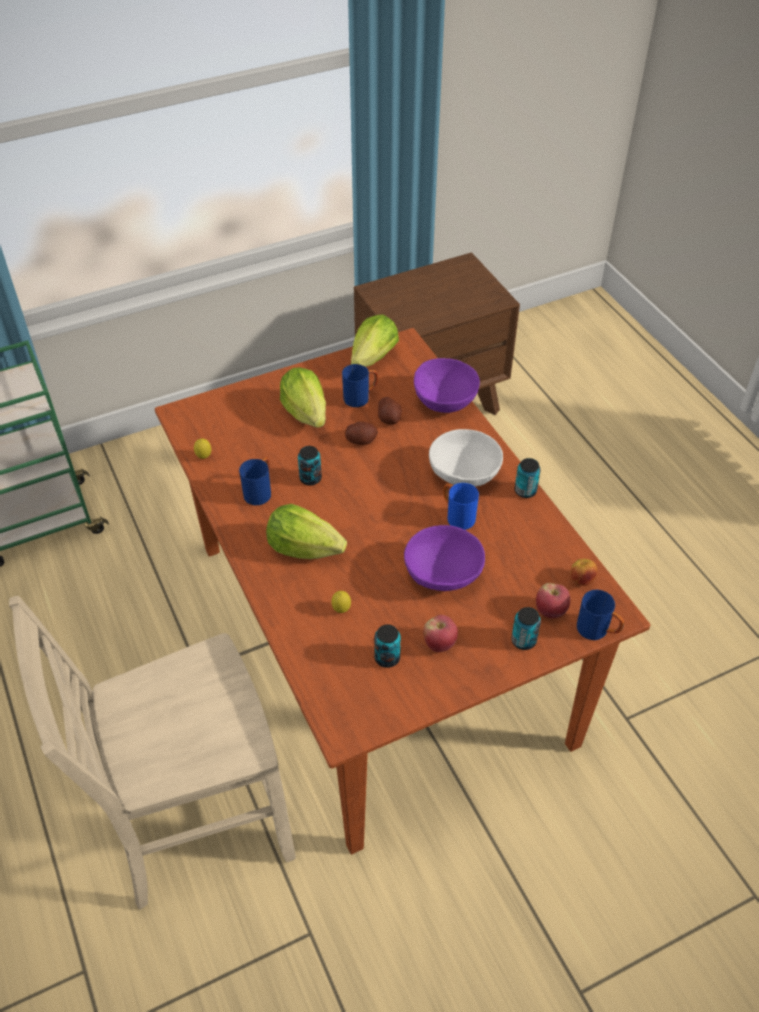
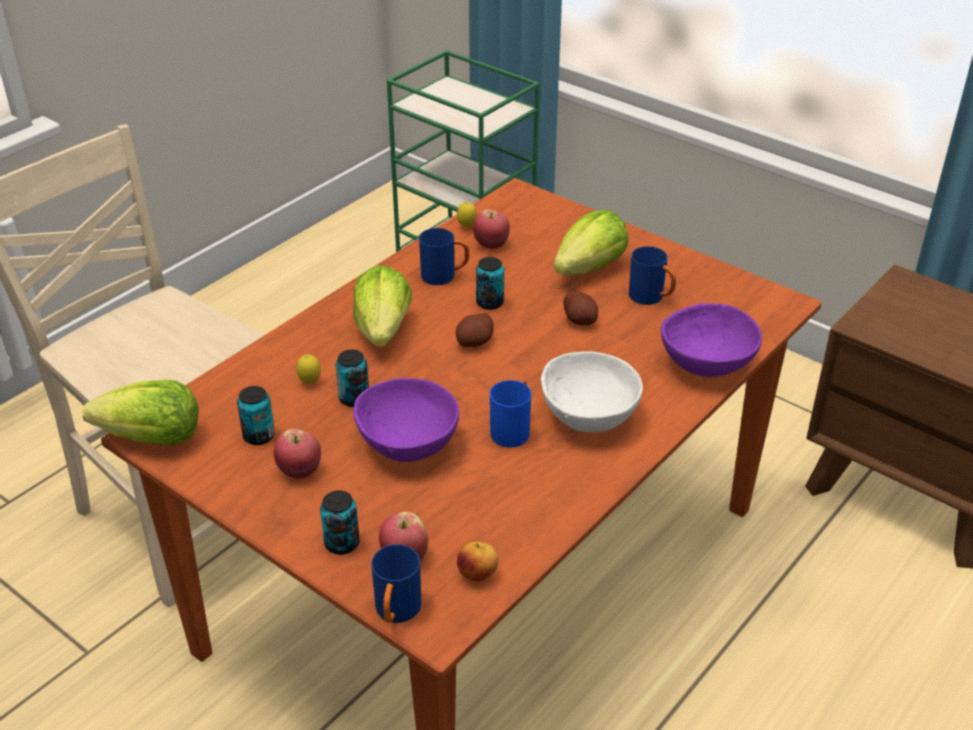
camera: 65 degrees right, 10 degrees down
(238, 452) = (491, 245): none -> apple
(373, 358) = (729, 287): lettuce -> lettuce (153, 439)
(389, 418) = (635, 329): potato -> potato (475, 342)
(525, 491) = (603, 479): can -> can (354, 398)

